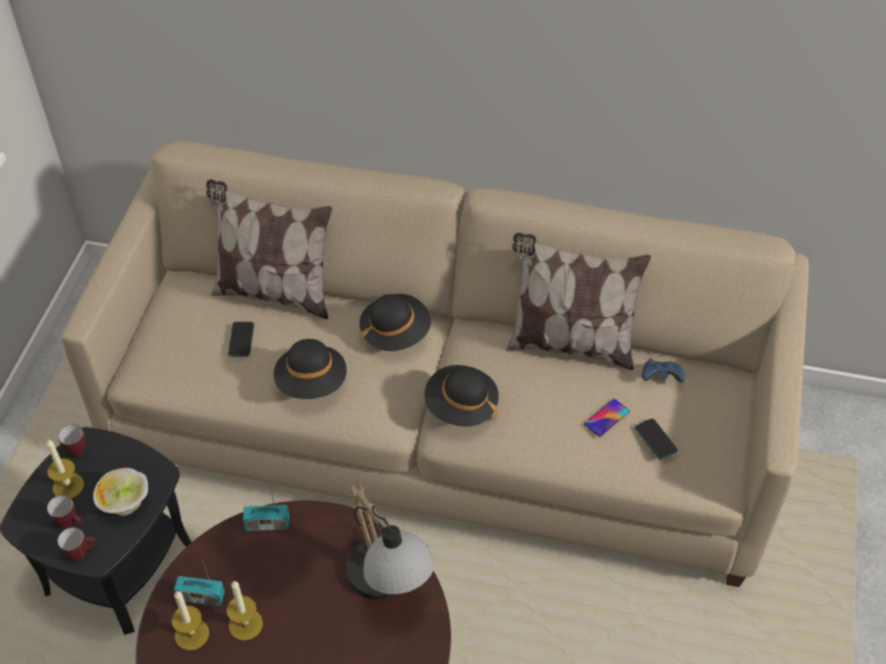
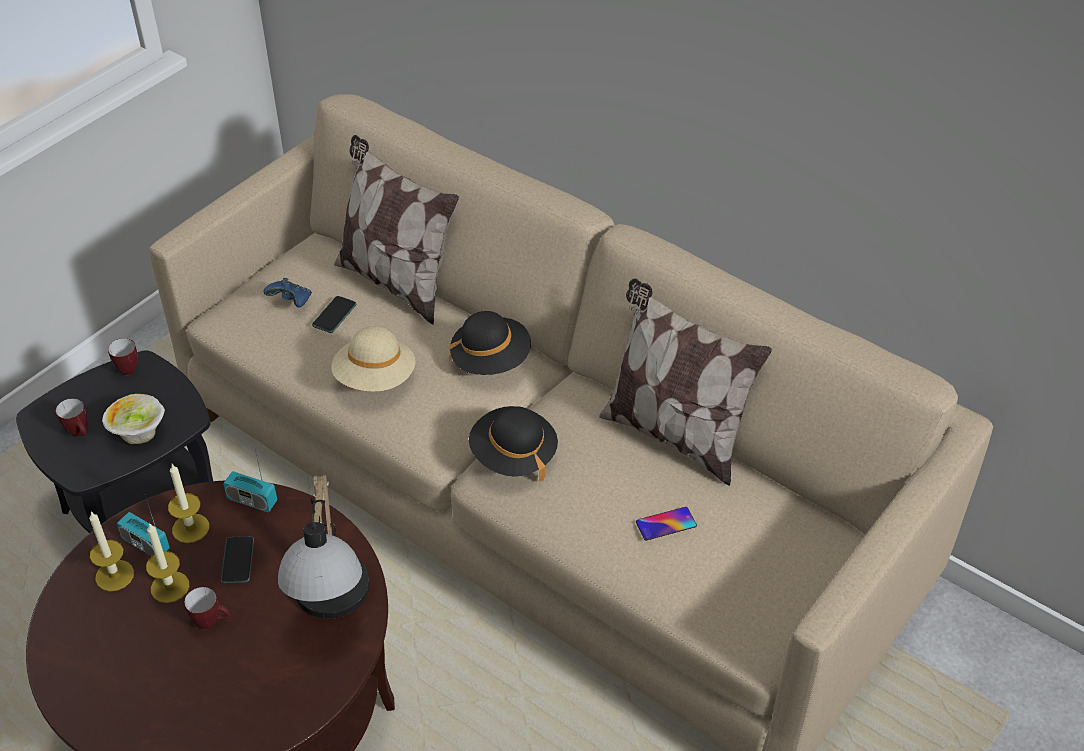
camera: 25 degrees right, 5 degrees down
(68, 486) = (100, 398): candle -> candle (190, 528)
(82, 553) = (72, 464): mug -> mug (212, 622)
(312, 383) = (375, 378): black hat -> beige hat
(656, 440) = (709, 567): phone -> phone (237, 560)
(661, 378) = (757, 505): blue game controller -> blue game controller (291, 301)

